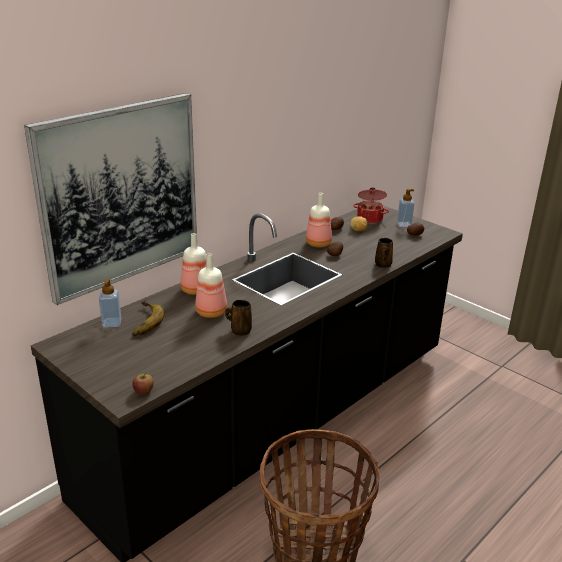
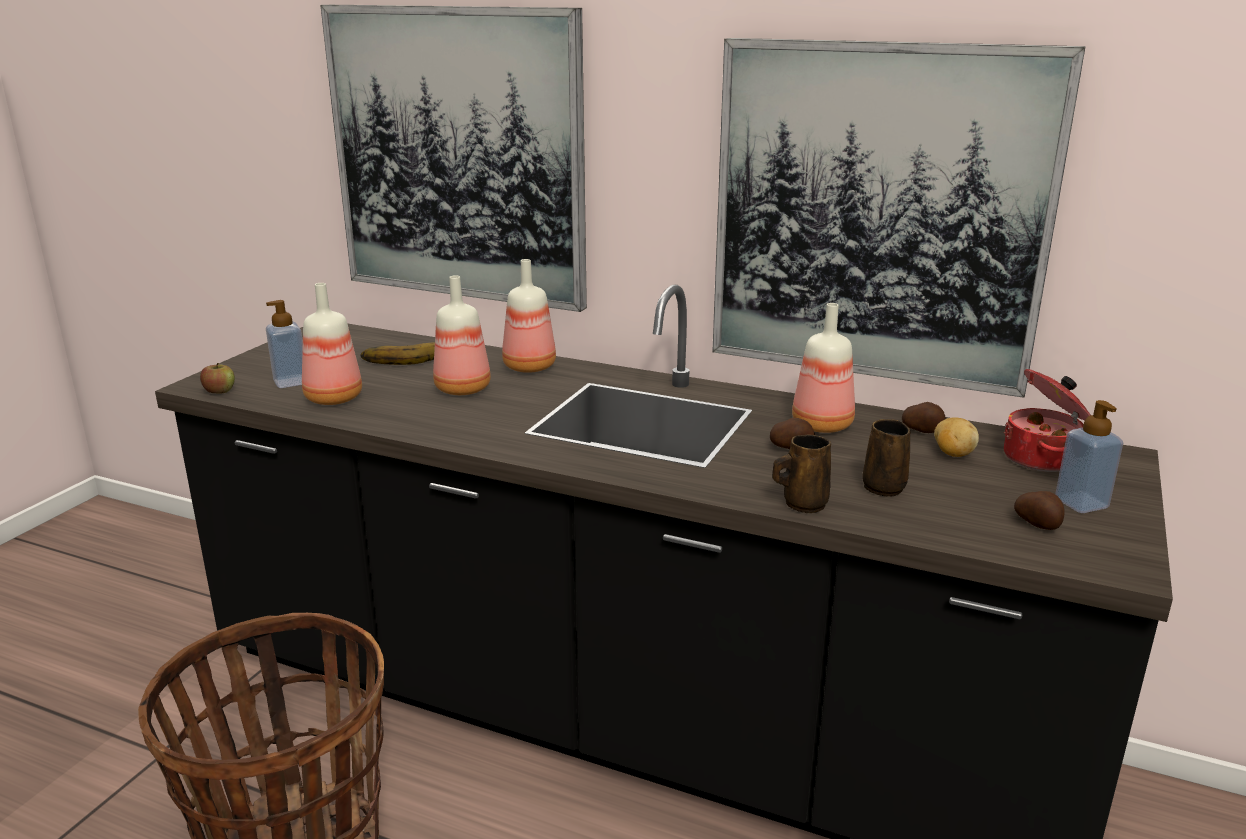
camera: 70 degrees right, 5 degrees down
(111, 323) = (394, 341): soap dispenser -> soap dispenser (290, 382)
(192, 352) = (332, 399): none -> bottle
(240, 330) = (414, 417): brown mug -> brown mug (883, 486)
(299, 153) = (878, 215): none -> picture

